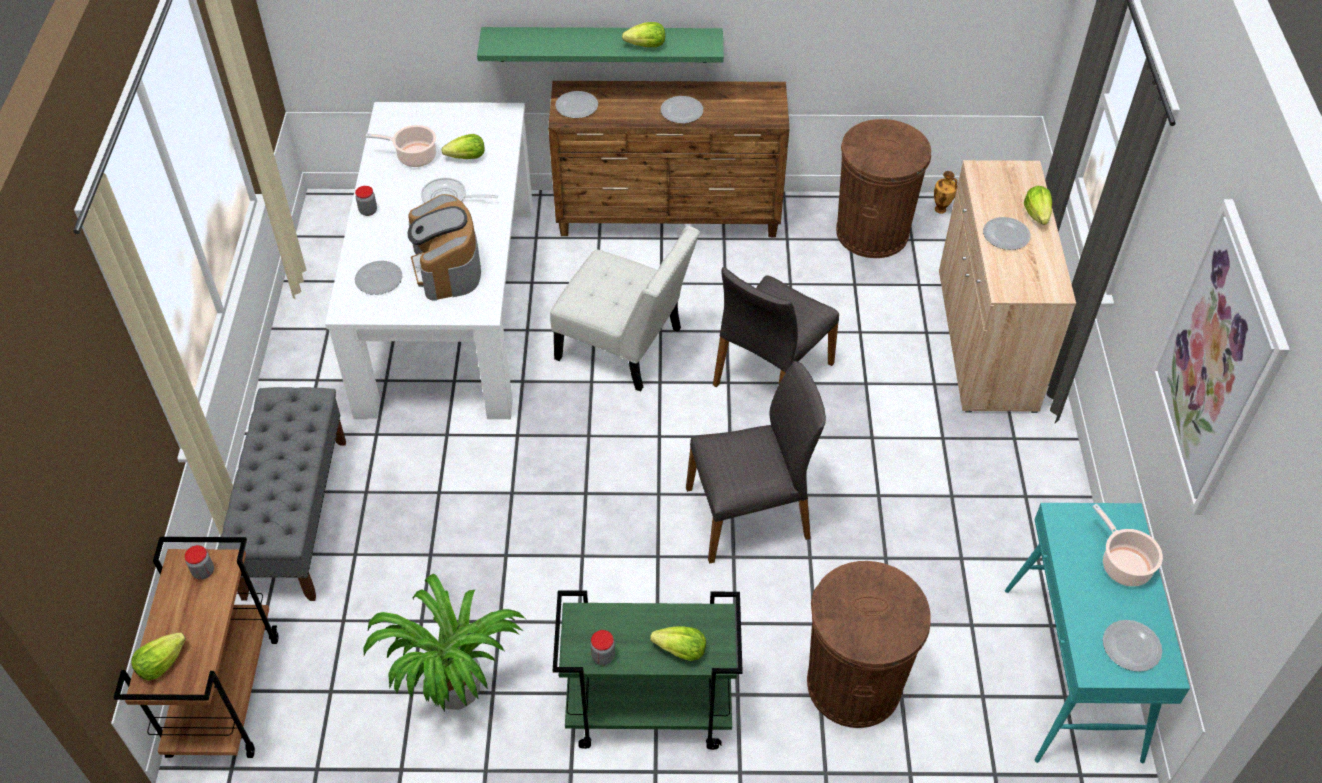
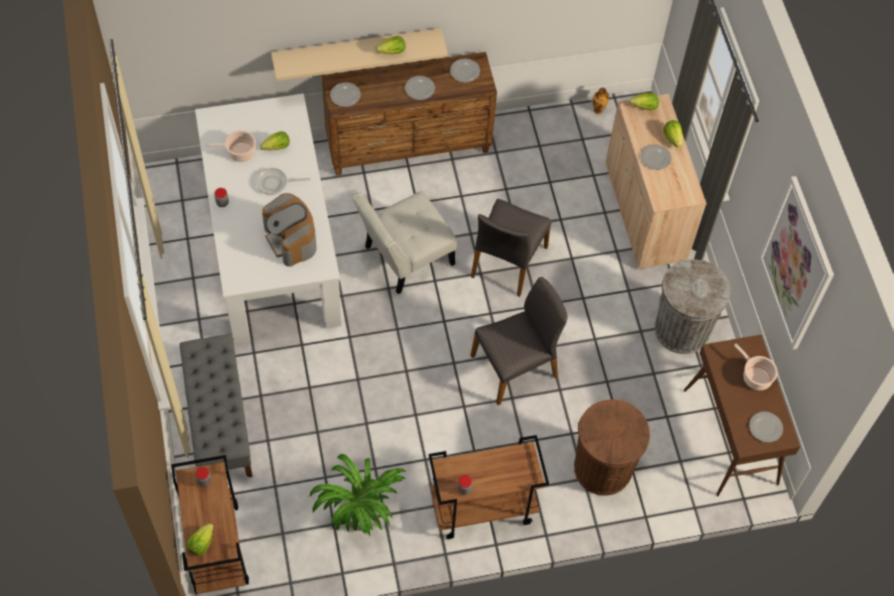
camera: 15 degrees left, 10 degrees up
(379, 279) = (248, 256): plate -> plate (465, 71)
(602, 44) = (357, 49): green shelf -> beige shelf
(625, 347) = (404, 258): white chair -> white chair turned 135 degrees clockwise
(647, 711) = (482, 509): green cart -> brown cart
(681, 651) = (509, 477): lettuce -> lettuce (644, 107)
(872, 232) = (554, 137): brown trash can -> none
(1016, 504) = (682, 329): none -> grey trash can
(1072, 674) = (731, 437): turquoise console table -> brown console table

